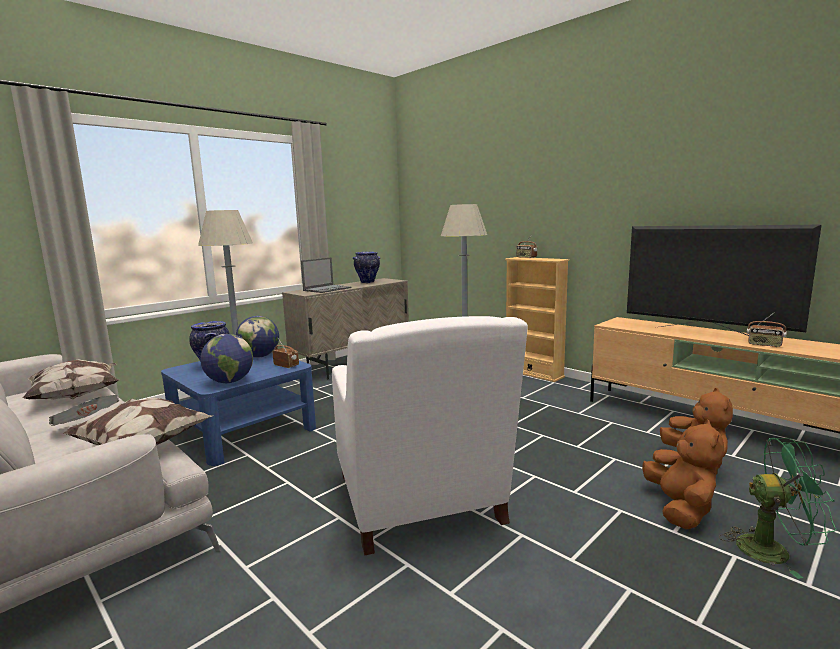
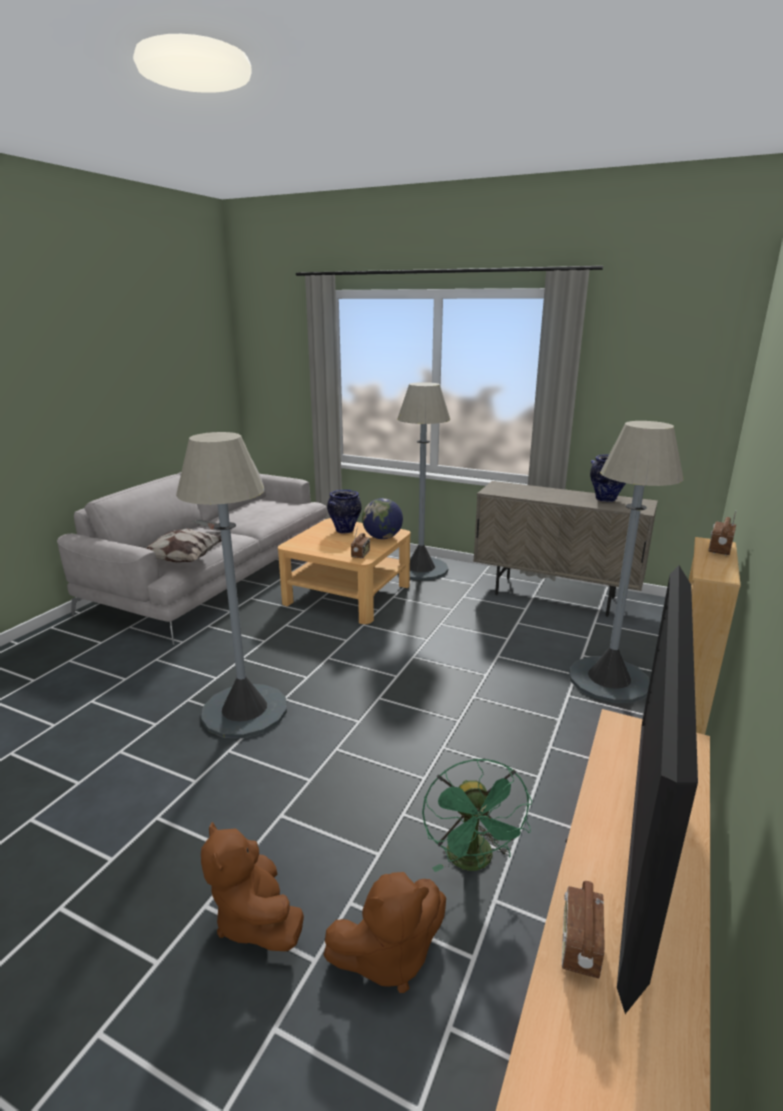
camera: 70 degrees right, 10 degrees up
(77, 395) = (266, 515): pillow -> none
(229, 382) = (308, 547): globe -> none
(242, 430) = (347, 593): blue coffee table -> beige coffee table
(327, 289) = (529, 493): laptop -> none
(419, 501) = (244, 711): white armchair -> grey floor lamp
(680, 509) = (255, 918): brown plush toy -> brown plush toy turned 75 degrees clockwise
(773, 550) = (167, 1012): green fan -> green fan (474, 861)

